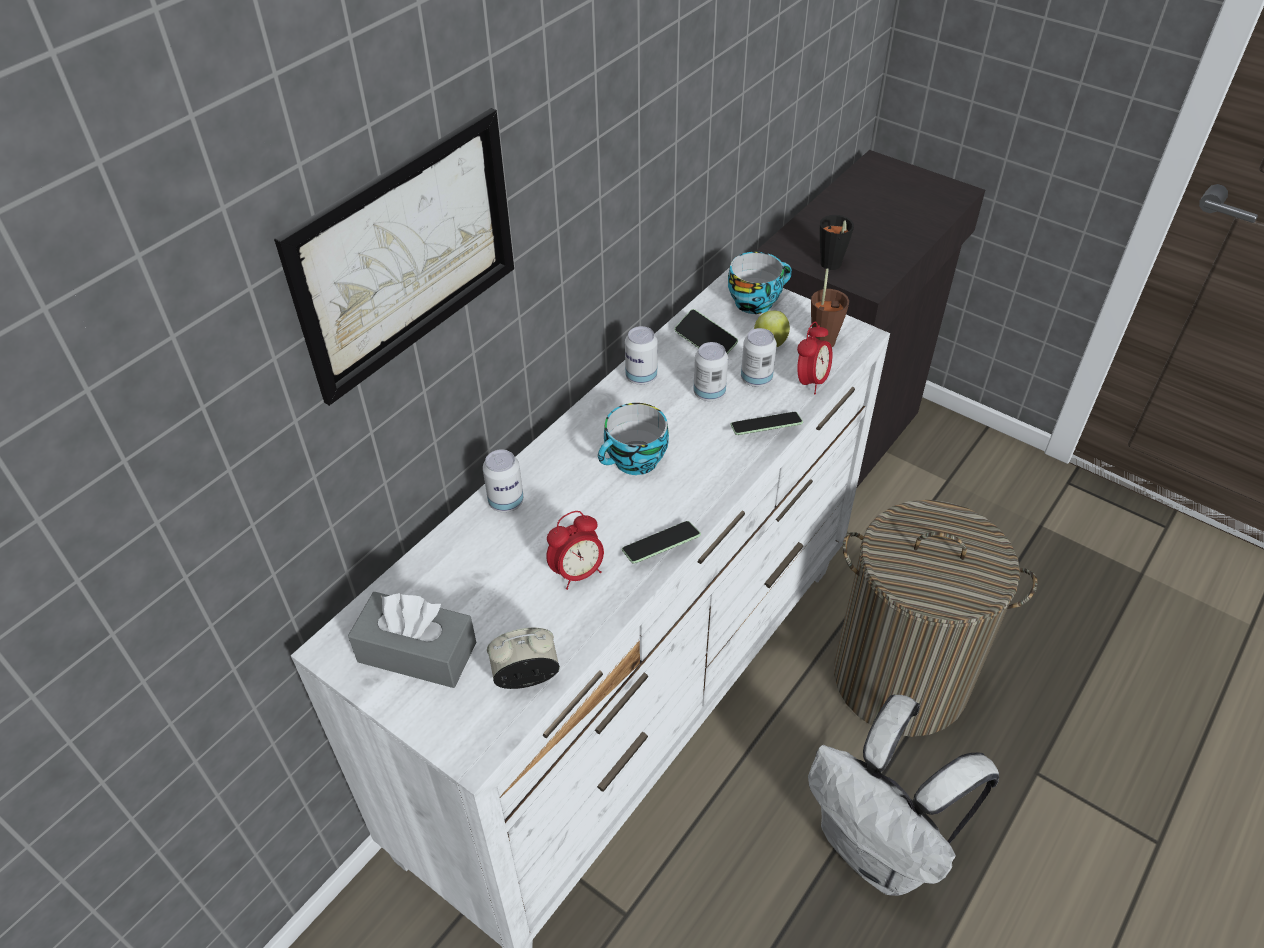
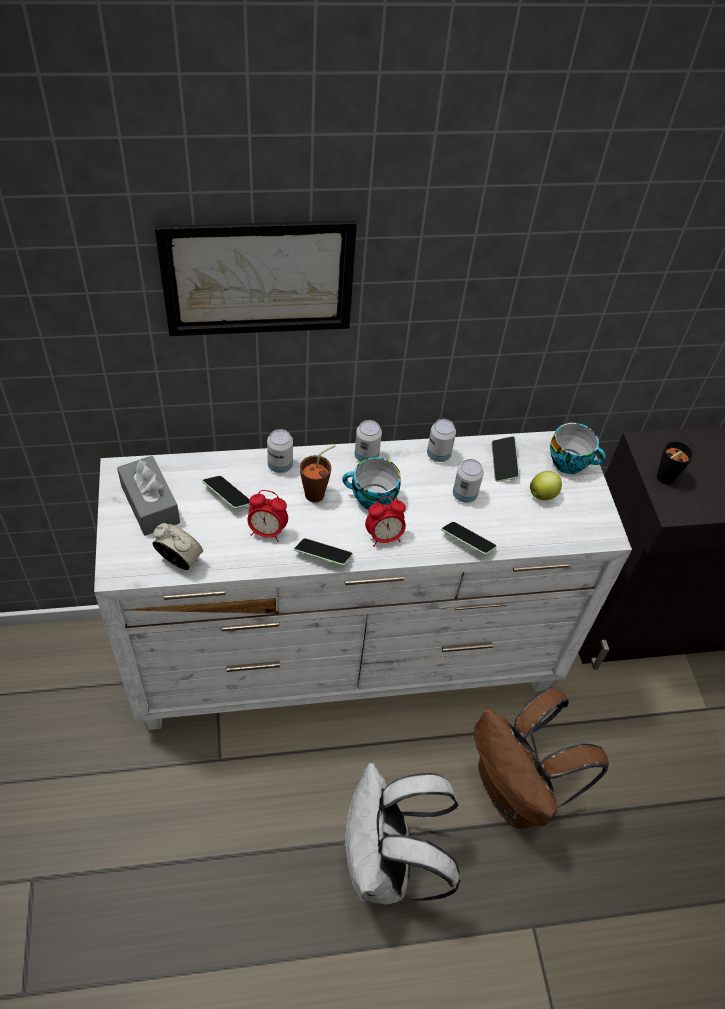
camera: 40 degrees right, 5 degrees up
(491, 574) = (227, 496): none -> phone
(756, 379) = (504, 509): can -> can (366, 456)
(811, 381) = (535, 537): alarm clock -> alarm clock (384, 537)
(824, 337) = (582, 518): brown cup -> brown cup (318, 492)
(900, 678) = (516, 792): laundry basket -> brown backpack

